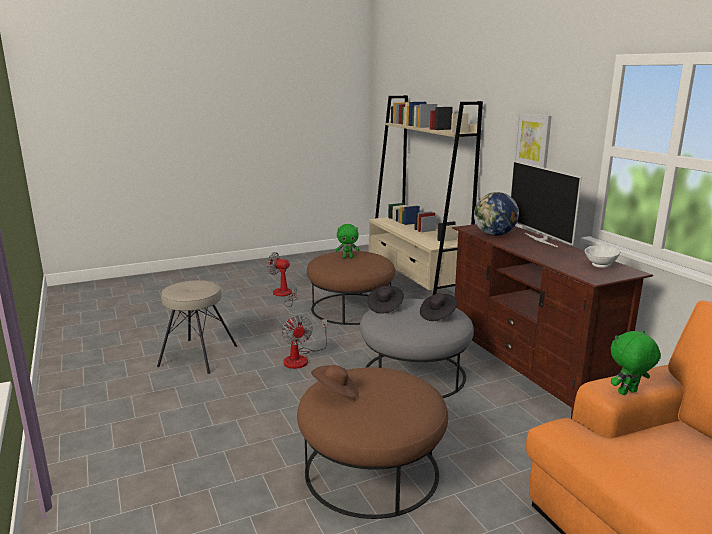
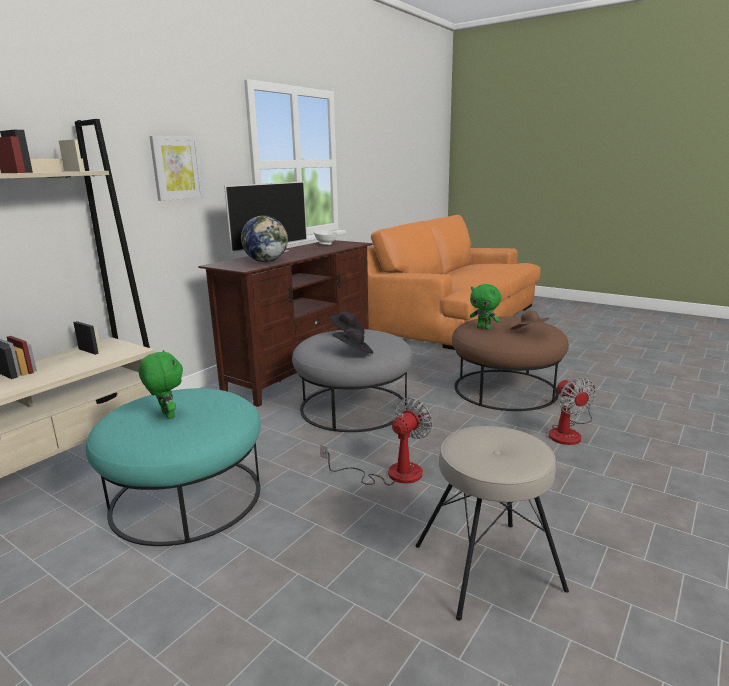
camera: 120 degrees left, 0 degrees up
(284, 295) = (139, 610): fan -> fan (568, 432)
(351, 308) = (186, 497): brown ottoman -> turquoise ottoman
(628, 393) = (432, 273): green plush toy -> green plush toy (484, 328)

